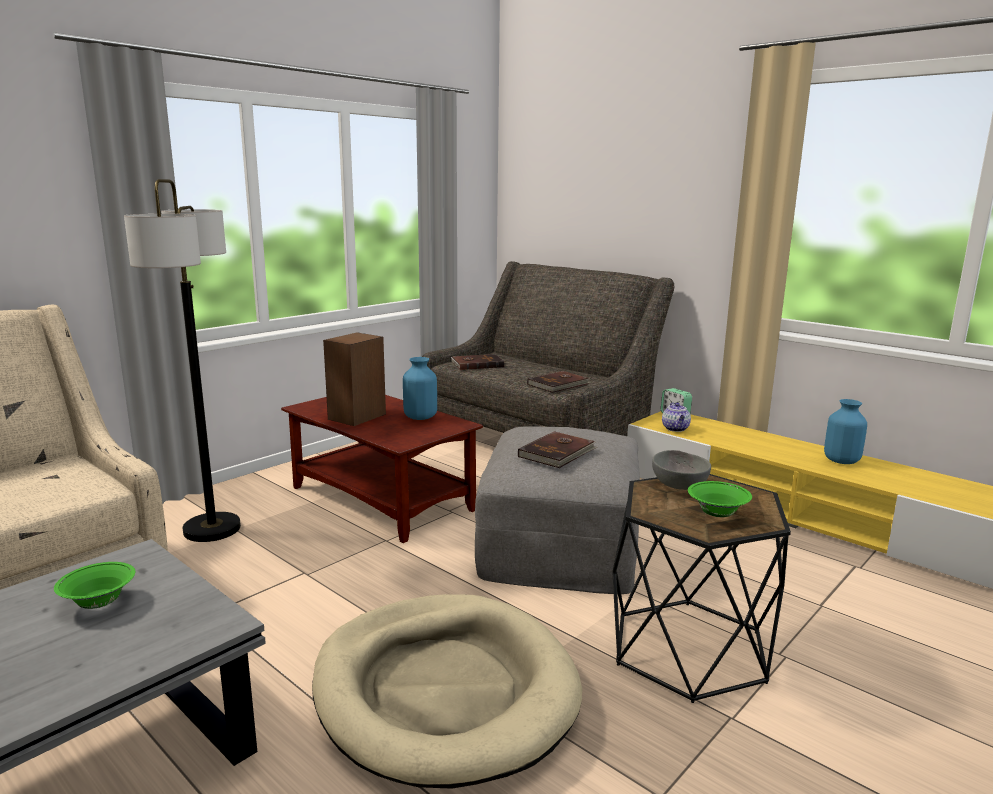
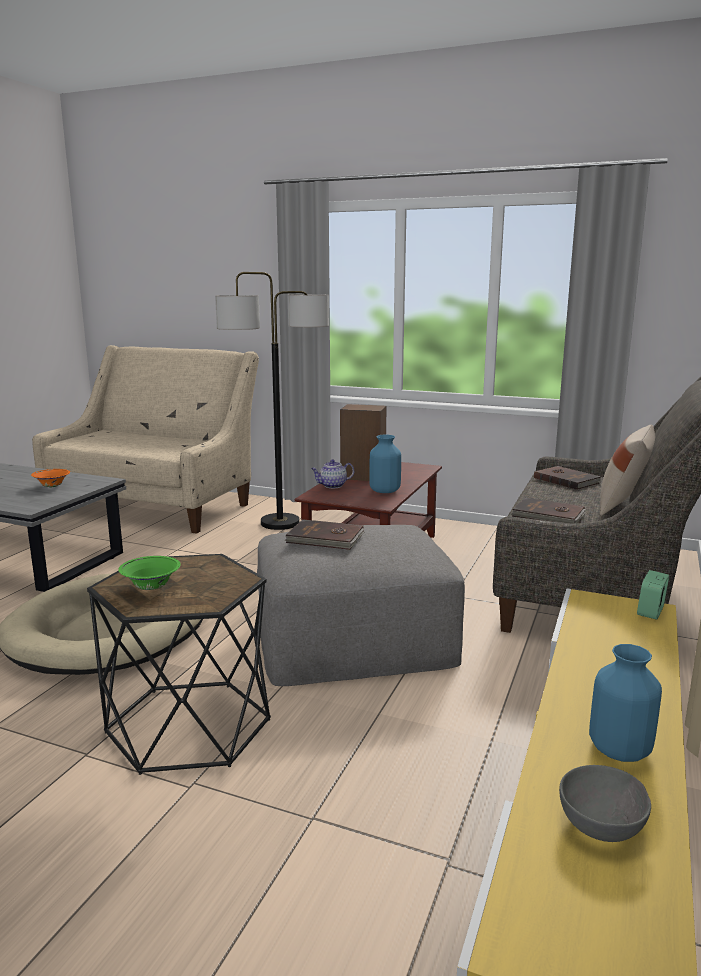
camera: 70 degrees right, 0 degrees up
(99, 603) = (52, 486): green bowl -> orange bowl
(554, 366) = (623, 506): none -> beige pillow
(676, 429) = (590, 615): teapot -> teapot (332, 486)
(679, 485) = (217, 571): grey bowl -> grey bowl (603, 826)

